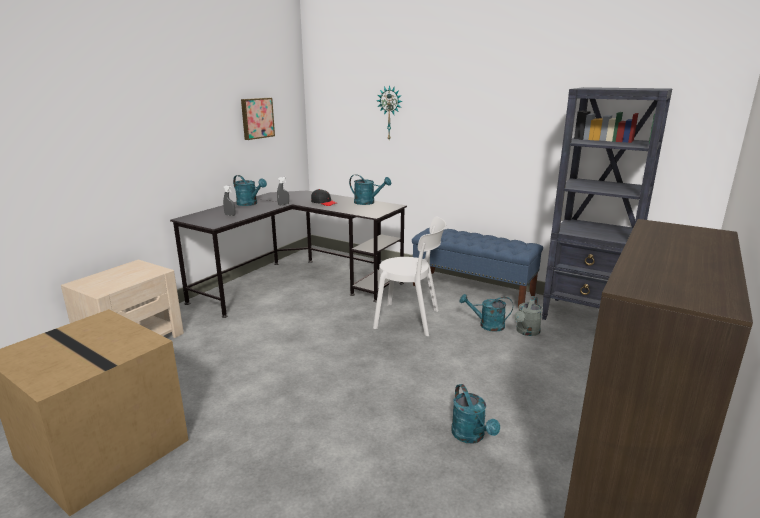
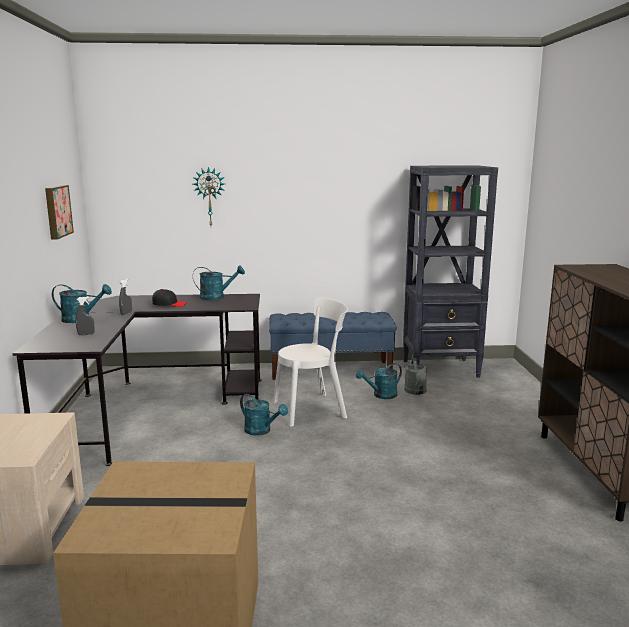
camera: 35 degrees left, 5 degrees down
(471, 436) = (478, 478): turquoise watering can -> turquoise watering can (261, 431)

